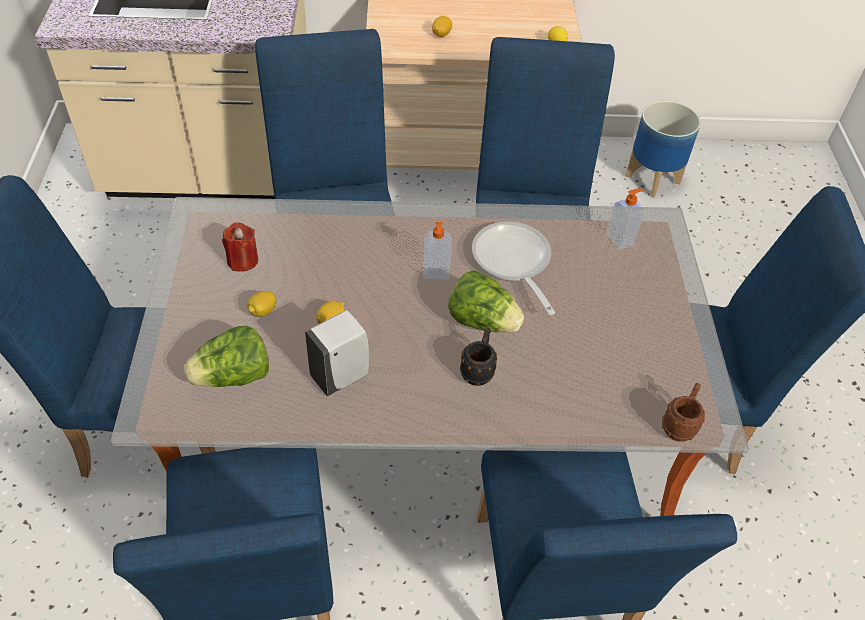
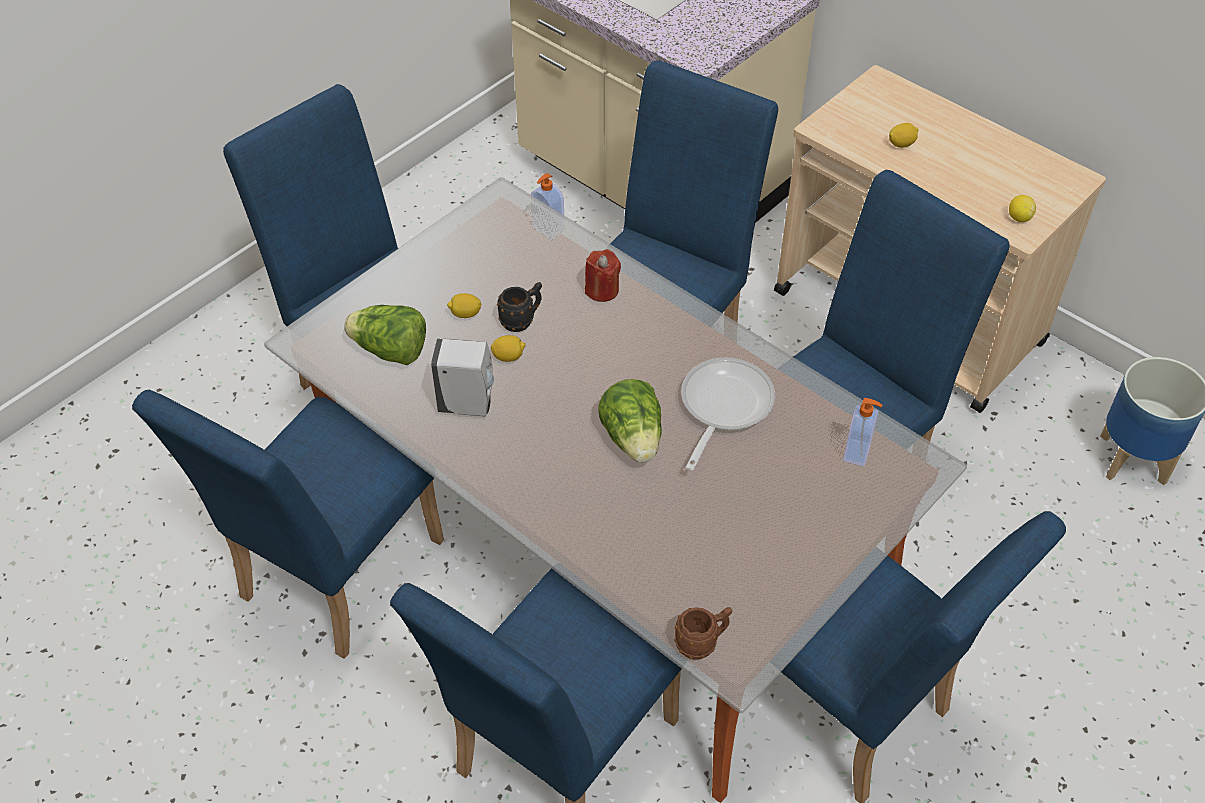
camera: 45 degrees right, 0 degrees up
(242, 260) = (495, 262): red candle -> red candle (602, 290)
(436, 273) = (641, 372): soap dispenser -> soap dispenser (547, 230)
(478, 370) = (581, 475): black mug -> black mug (522, 320)

